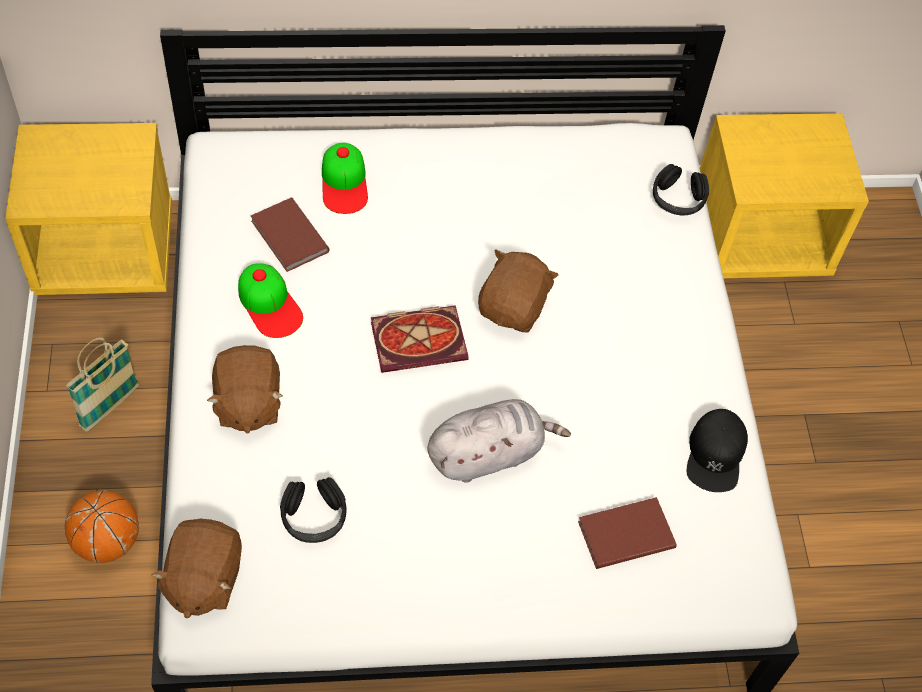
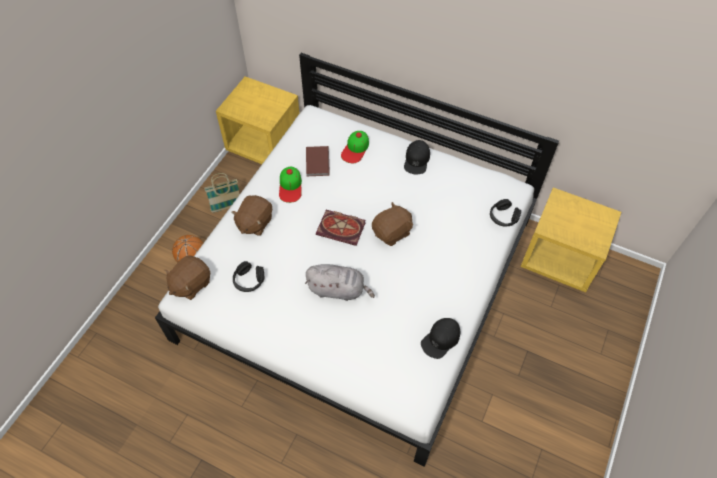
camera: 35 degrees right, 0 degrees up
(468, 158) = (417, 160): none -> black cap
(624, 533) = (374, 353): brown book -> none

